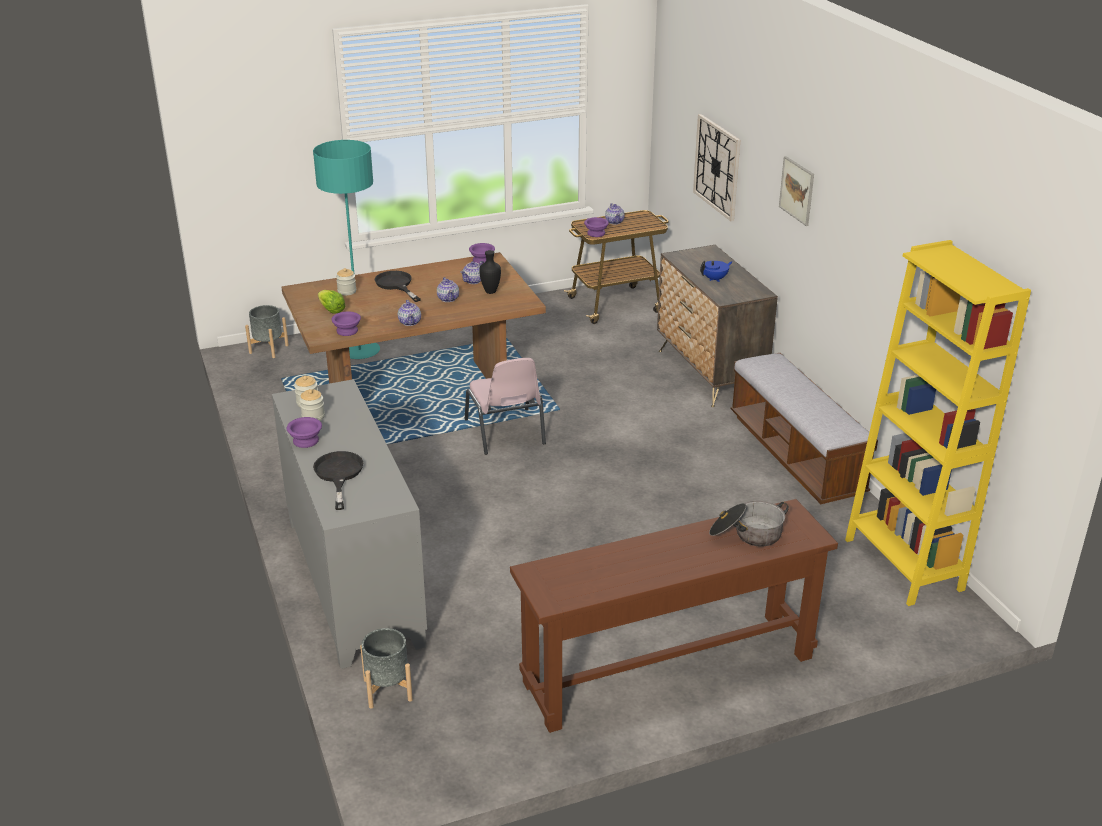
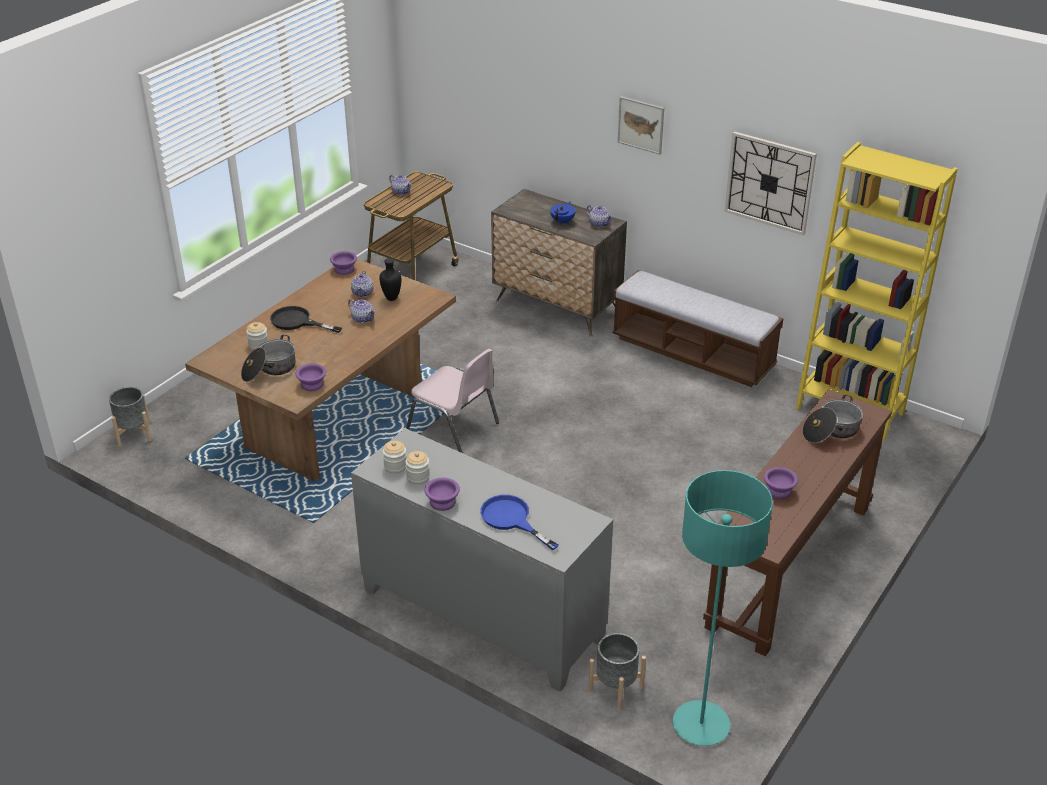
camera: 35 degrees left, 5 degrees up
(331, 310) = (269, 369): lettuce -> cooking pot
(338, 475) = (511, 519): black frying pan -> blue frying pan
(360, 351) = (231, 401): turquoise floor lamp -> turquoise floor lamp (701, 725)
(410, 322) = (358, 354): teapot -> teapot (599, 224)
(595, 233) = (399, 209): purple bowl -> purple bowl (778, 491)
(717, 166) = (515, 117): wall clock -> wall clock (769, 182)

